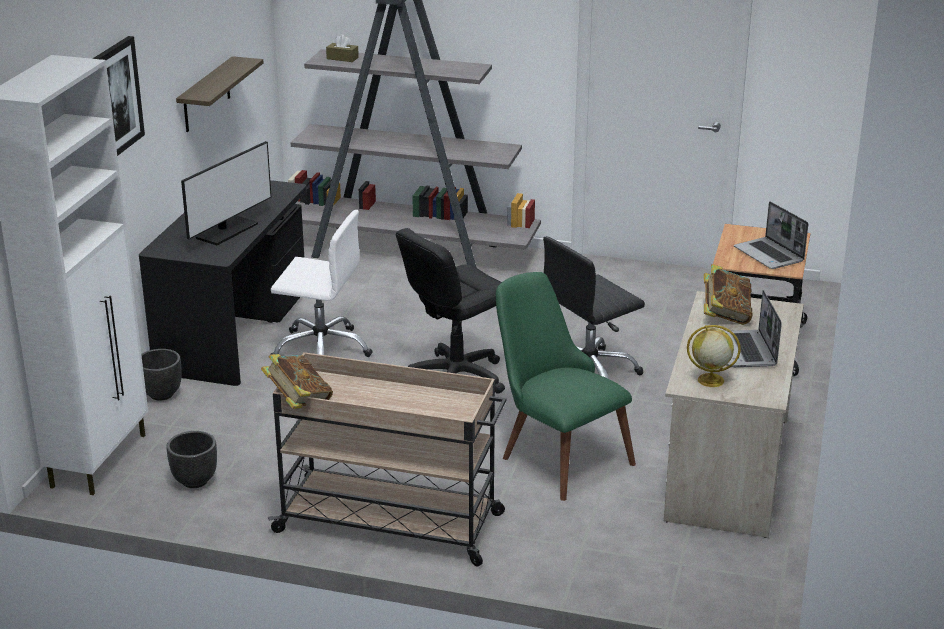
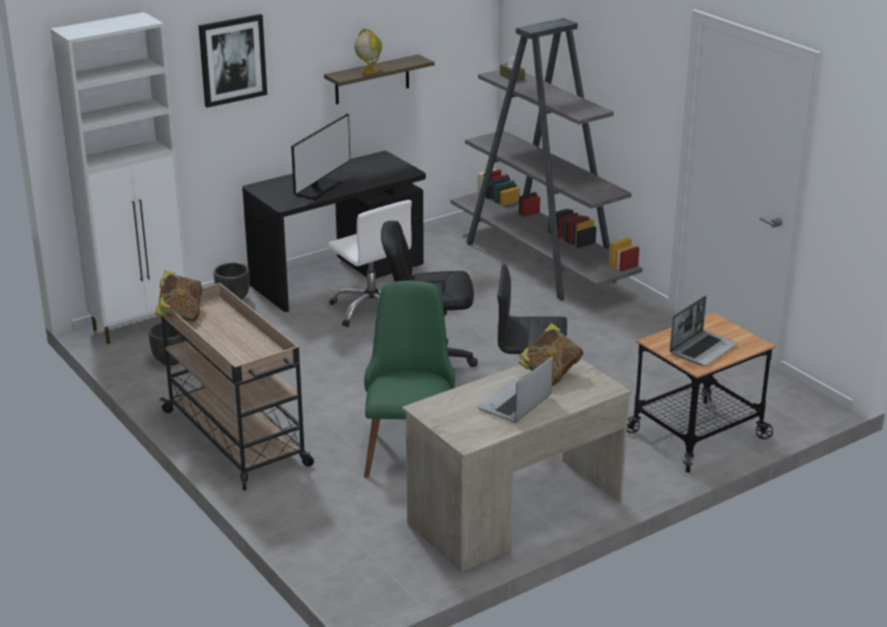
camera: 40 degrees right, 0 degrees up
(227, 231) = (319, 189): monitor -> monitor turned 45 degrees counterclockwise
(710, 380) = (448, 412): globe -> globe (368, 70)
(769, 255) = (703, 349): laptop -> laptop turned 150 degrees counterclockwise

